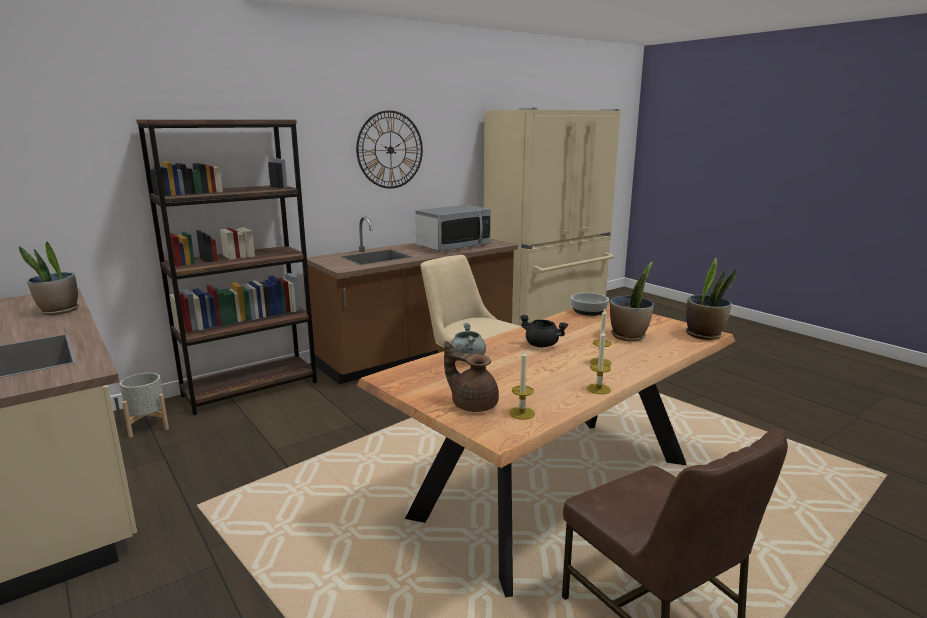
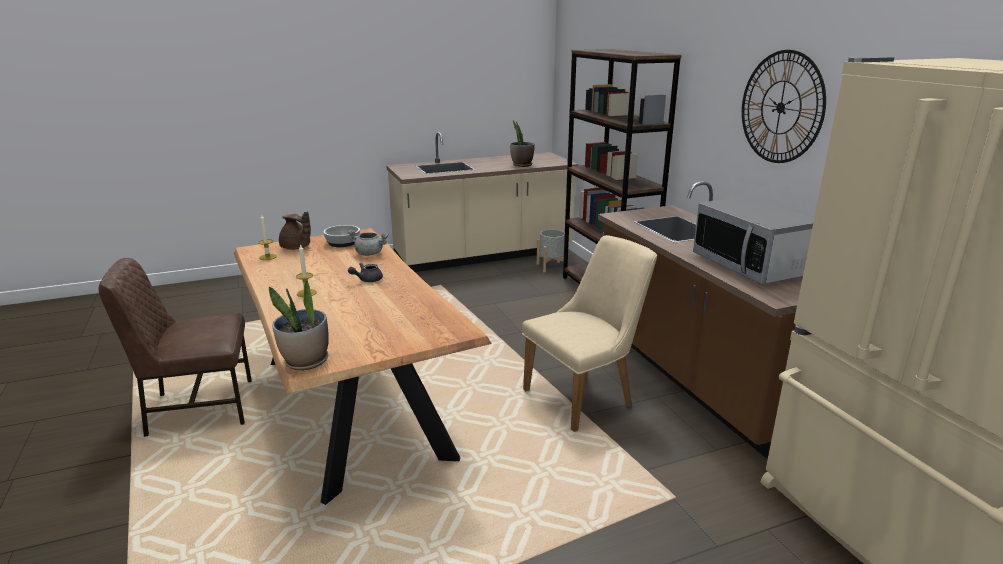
camera: 105 degrees right, 5 degrees up
(473, 404) = (296, 248): brown teapot -> brown teapot turned 75 degrees clockwise
(542, 345) = (367, 280): black cooking pot -> grey teapot
(588, 311) = (443, 318): bowl -> bowl (342, 242)
(598, 389) = (265, 282): candle -> none
(629, 336) = (347, 319): potted plant -> none

